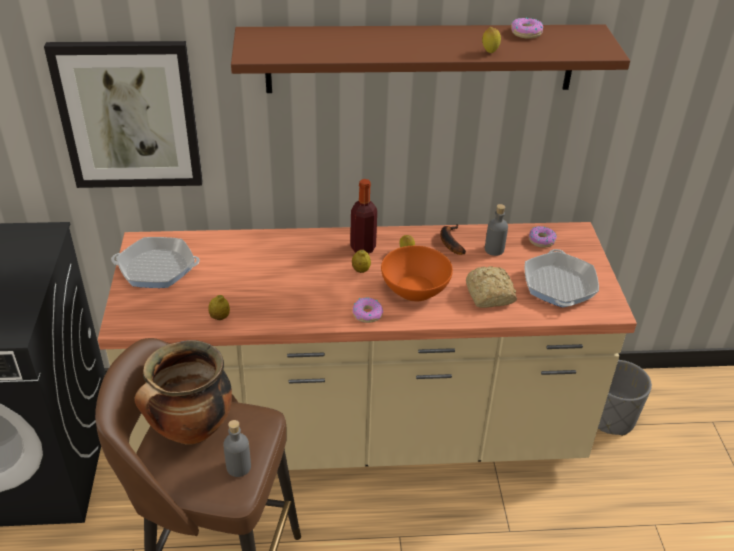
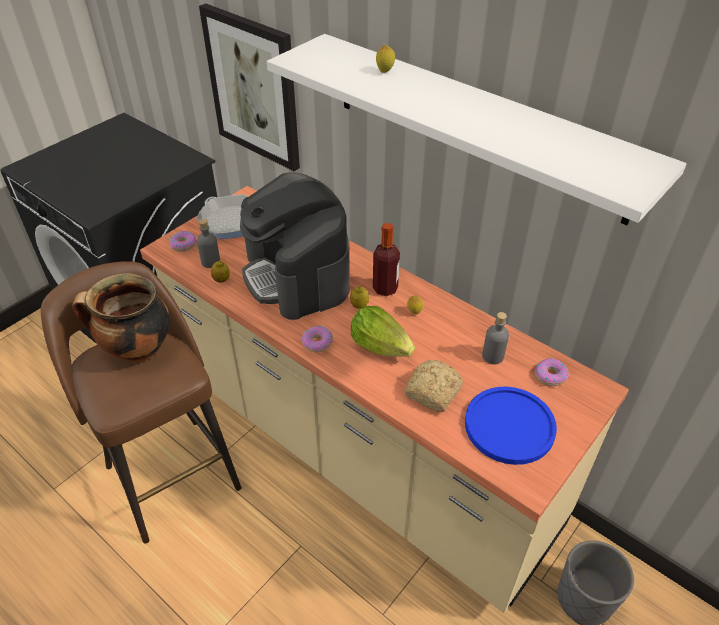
camera: 45 degrees right, 5 degrees up
(238, 467) = (130, 395): grey bottle -> grey bottle (211, 262)
(281, 277) = (297, 275): none -> coffee machine
(414, 288) = (380, 346): orange bowl -> lettuce
(421, 58) = (475, 125): brown shelf -> white shelf
(449, 242) = (462, 326): banana -> none
(490, 51) = (496, 137): lemon -> lemon (385, 71)
(526, 33) = (570, 135): donut -> donut (183, 244)
(559, 285) = (509, 426): frying pan -> blue plate

